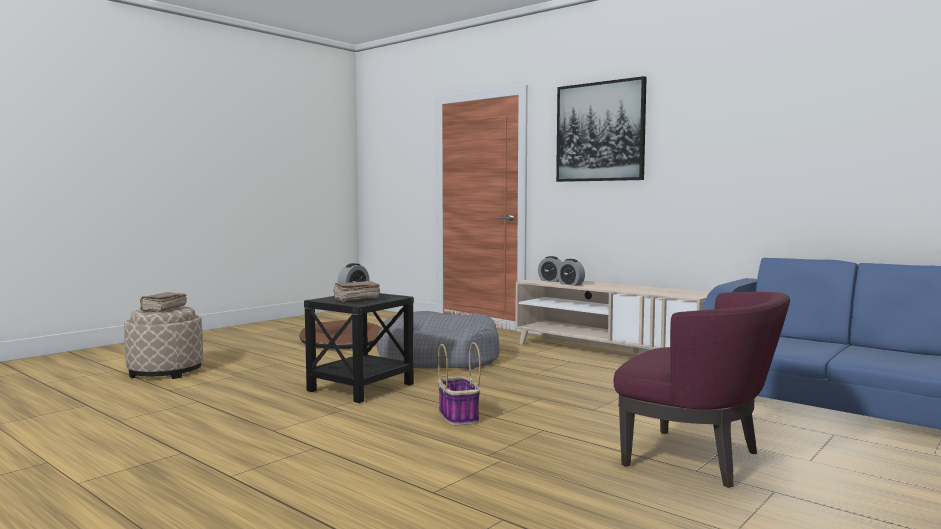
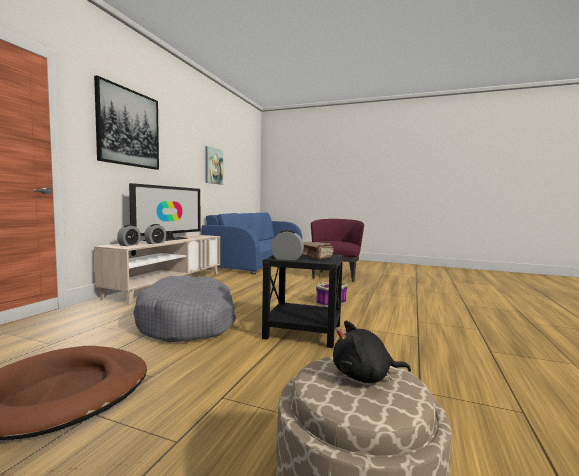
camera: 110 degrees left, 0 degrees up
(163, 309) = (365, 376): brown book -> black plush toy
(622, 286) = (168, 239): none -> television
(812, 148) = (213, 166): none -> picture

